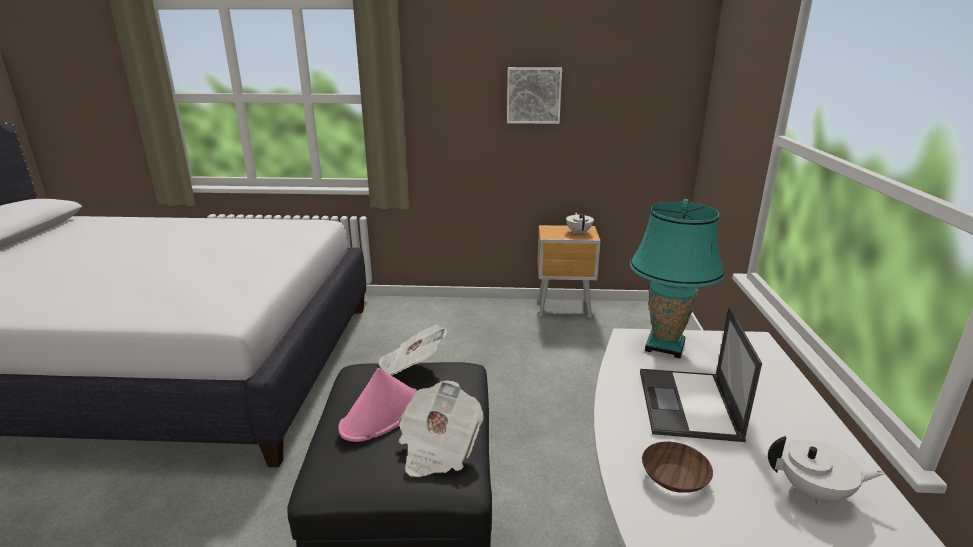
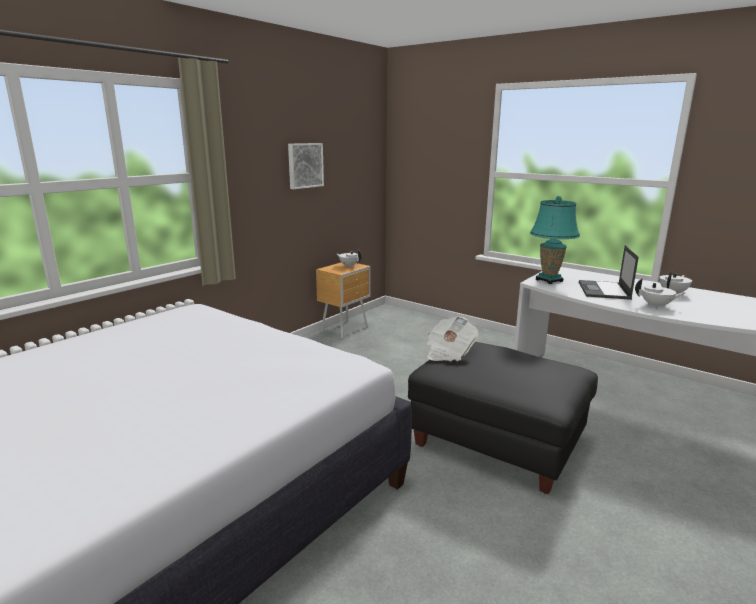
camera: 55 degrees left, 5 degrees down
(381, 414) = (501, 370): pink hat -> none
(438, 448) = (549, 365): newspaper -> none
(674, 479) = (656, 306): brown bowl -> white teapot
(689, 405) = (604, 290): laptop -> laptop turned 60 degrees clockwise

